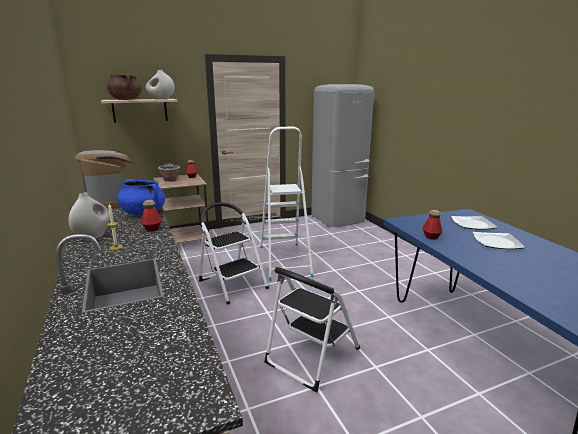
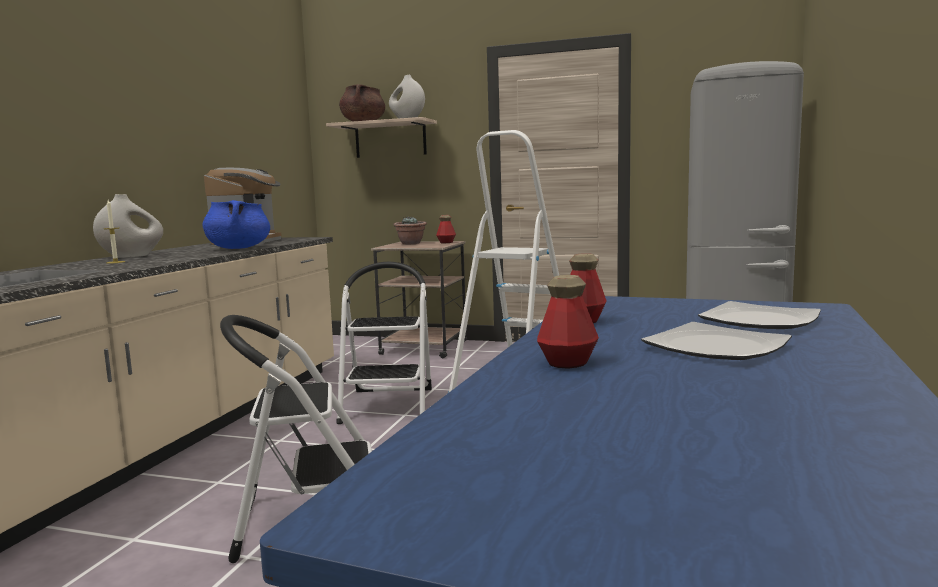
camera: 40 degrees right, 10 degrees down
(152, 229) = (195, 256): bottle -> bottle (568, 363)

